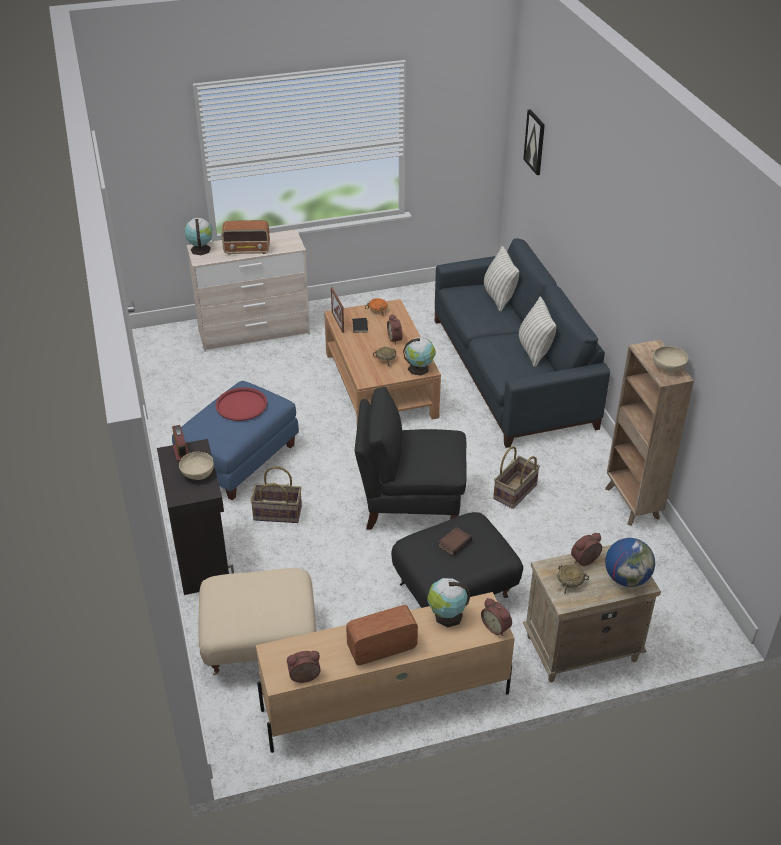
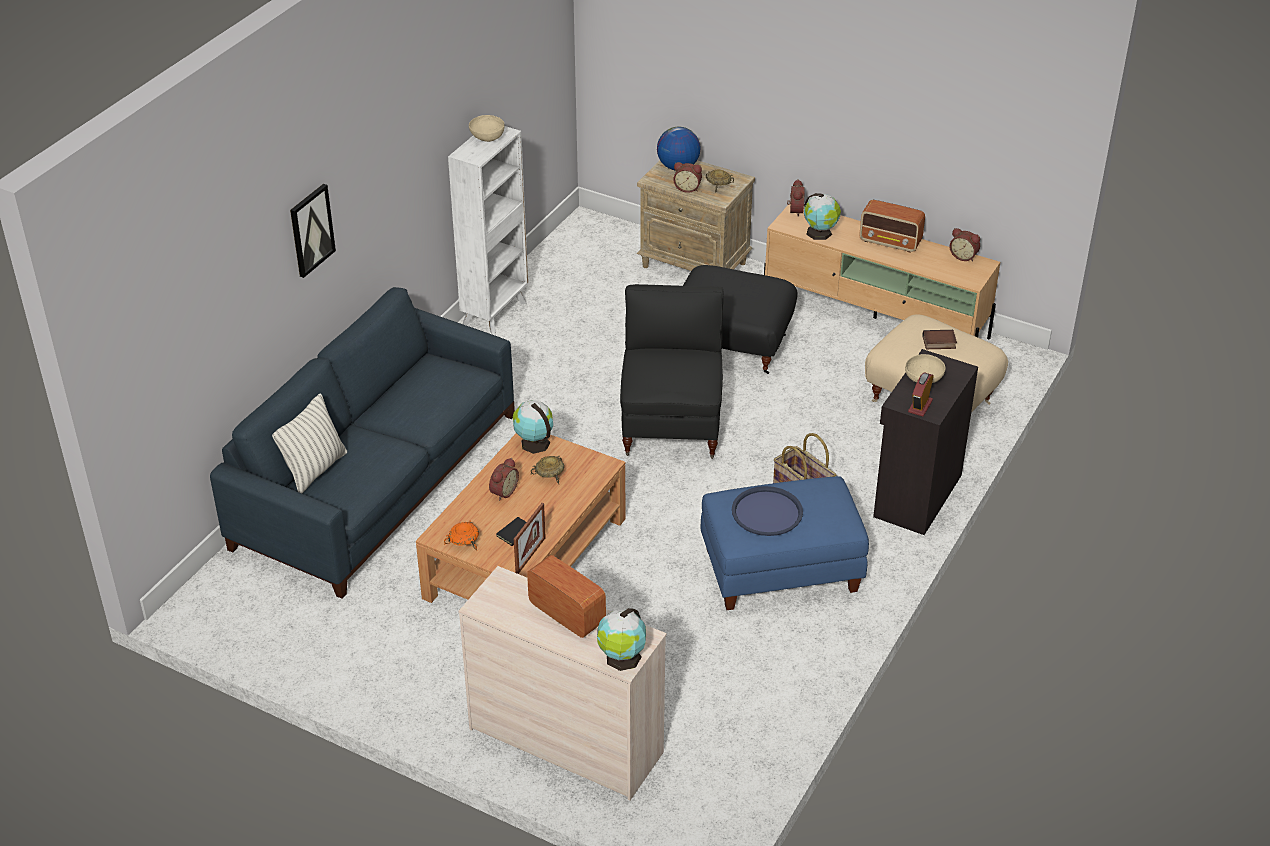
camera: 135 degrees left, 0 degrees up
(241, 405) = (767, 512): red tray -> blue tray
(411, 503) = (671, 424): black armchair -> black armchair turned 135 degrees counterclockwise
(454, 543) = (733, 293): book -> book (938, 343)
(515, 492) = (570, 377): basket -> none
(534, 351) = (397, 390): pillow -> none
(535, 142) = (174, 322): picture -> picture (311, 230)
(632, 504) = (496, 312): brown bookcase -> white bookcase

